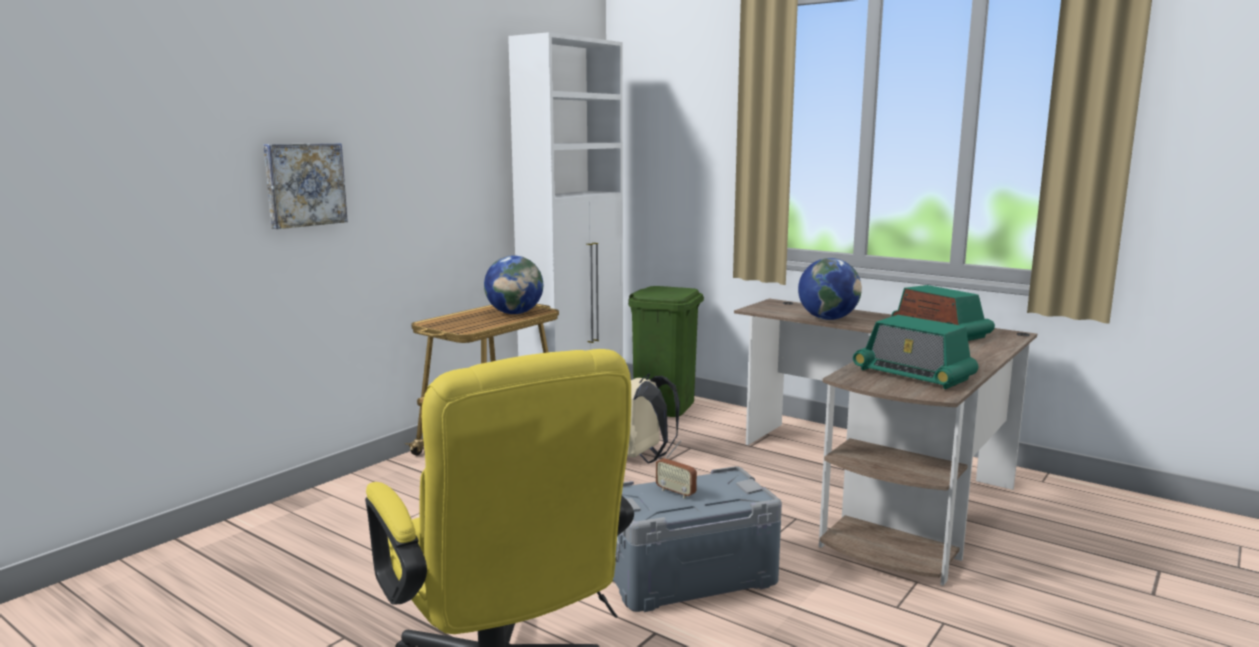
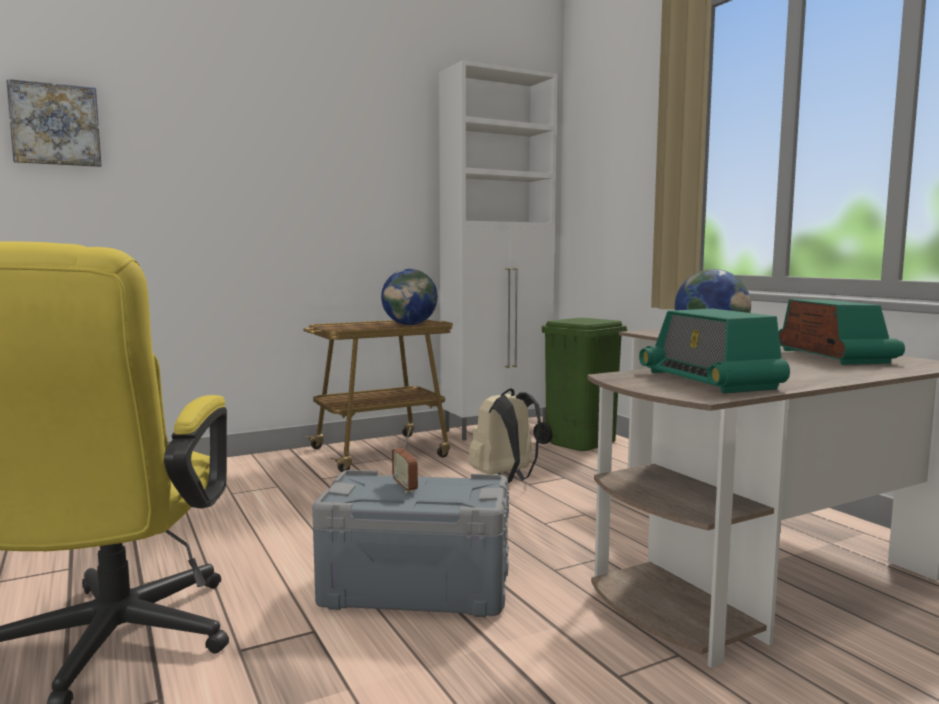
camera: 25 degrees right, 5 degrees down
(304, 184) = (215, 192): picture -> picture (55, 125)

